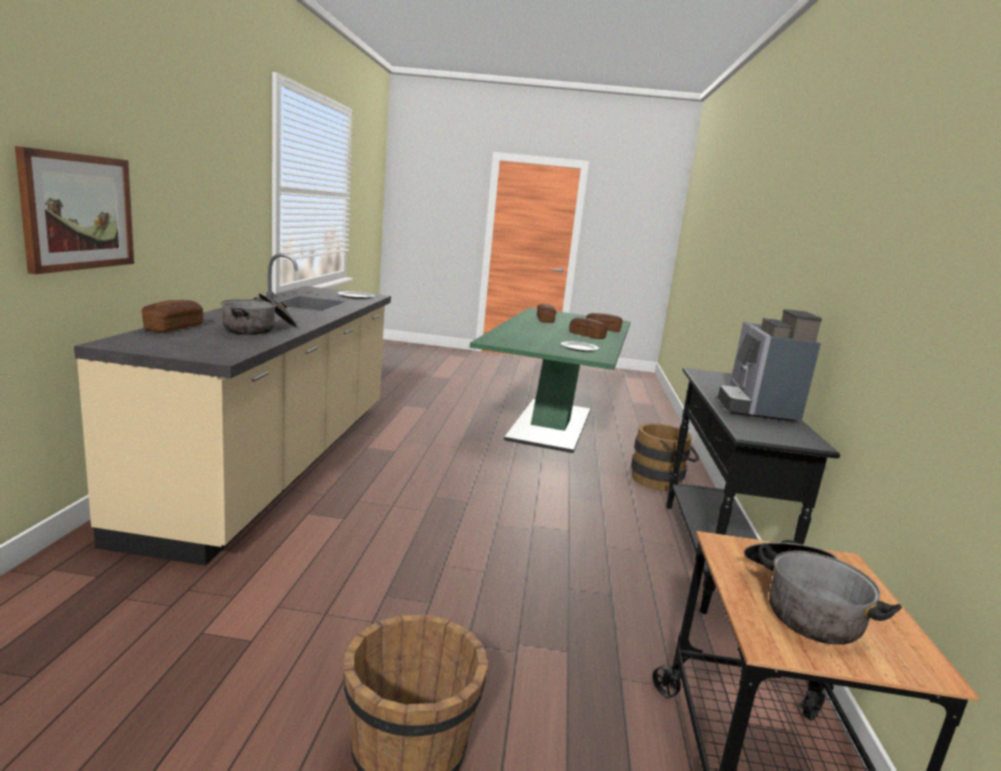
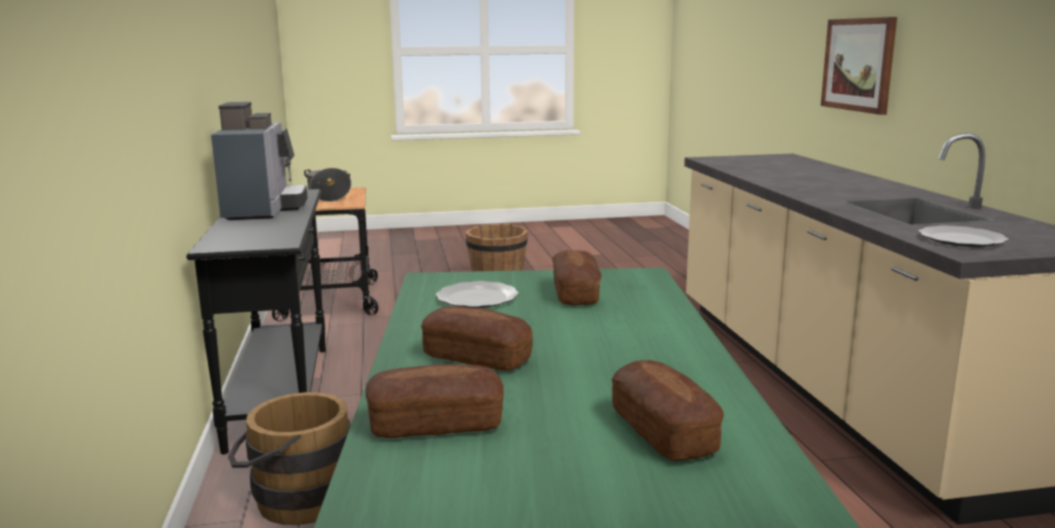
camera: 165 degrees right, 0 degrees up
(174, 327) = (819, 166): bread -> bread (575, 293)
(259, 329) = (775, 174): cooking pot -> none

